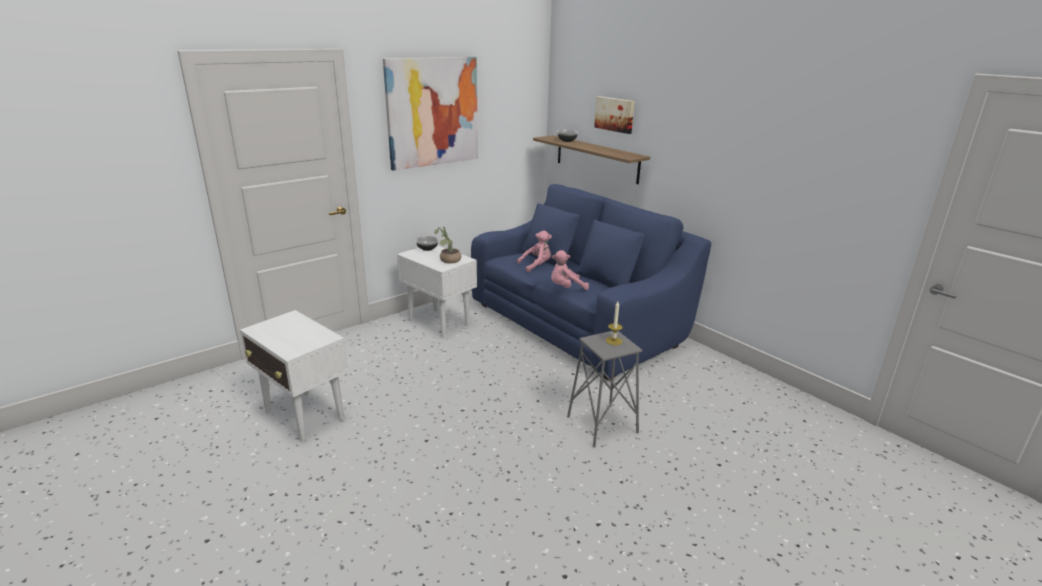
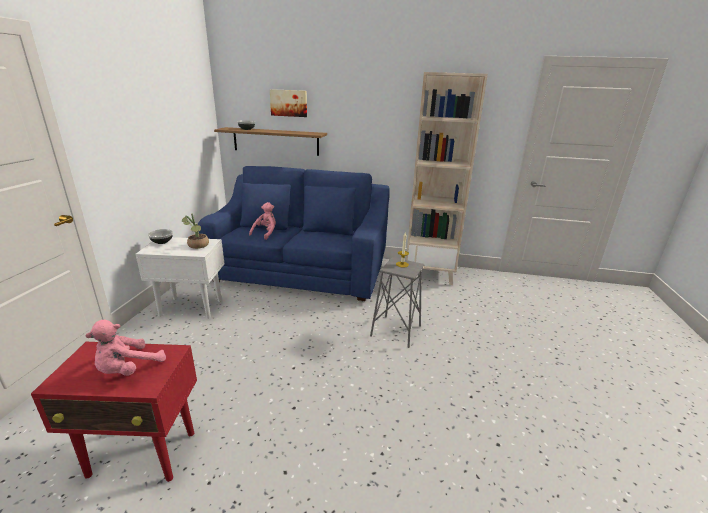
camera: 40 degrees left, 0 degrees up
(305, 416) = (144, 454): white side table -> red side table
(433, 112) = (133, 105): picture -> none
(566, 288) = (313, 241): pink plush toy -> pink plush toy (128, 369)
(738, 382) = (429, 273): none -> beige bookcase

